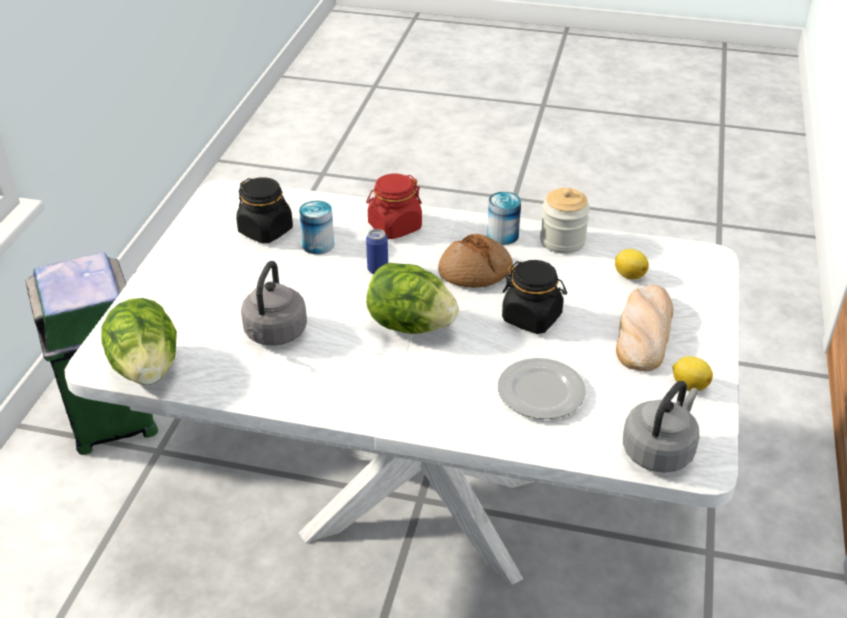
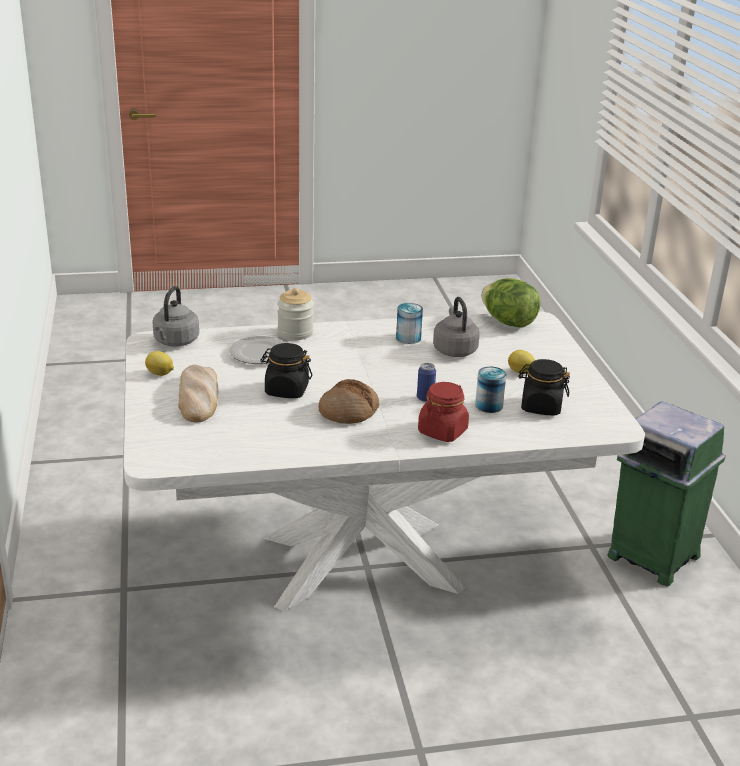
camera: 155 degrees right, 10 degrees down
(410, 325) = (370, 370): lettuce -> none
(503, 235) = (345, 443): can -> can (408, 338)
(562, 241) = (290, 449): jar -> jar (295, 333)
(628, 275) = (221, 434): lemon -> lemon (521, 372)

